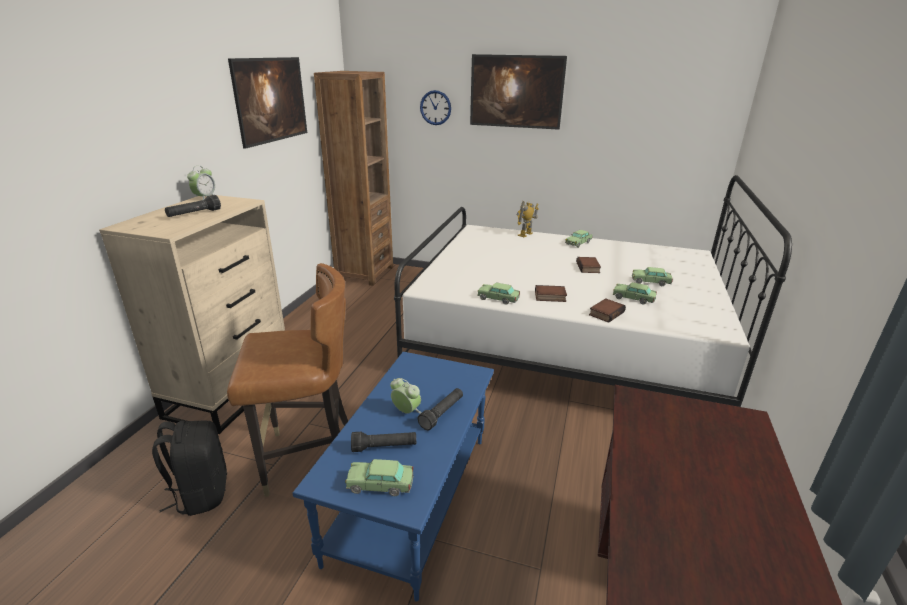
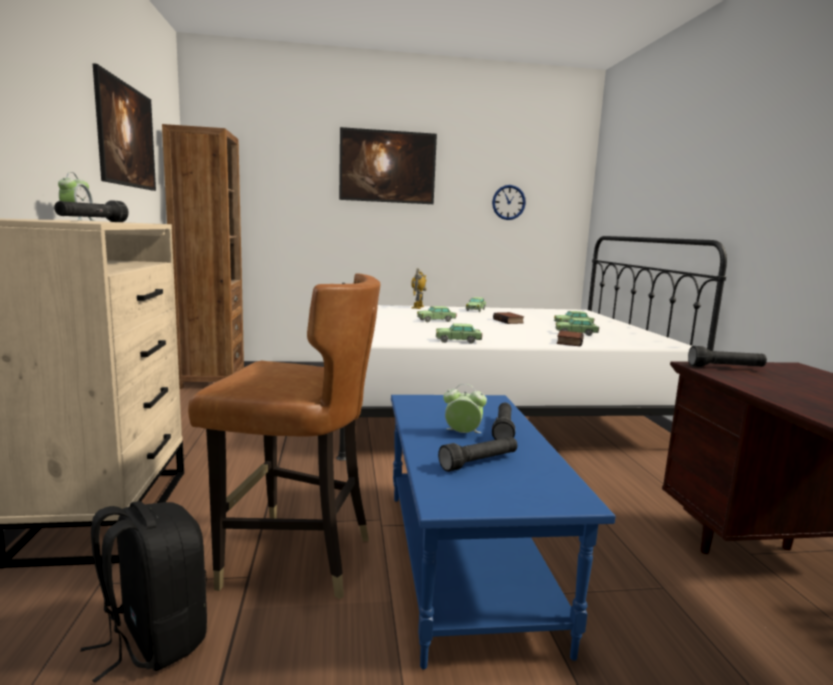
camera: 25 degrees left, 15 degrees down
(308, 459) = (295, 558): brown chair -> brown chair turned 45 degrees clockwise
(380, 484) = (519, 490): toy car -> toy car (436, 320)
(435, 107) = (298, 181): wall clock -> wall clock (508, 202)
(549, 297) = (504, 337): book -> none
(657, 407) = (725, 368): none -> black flashlight

